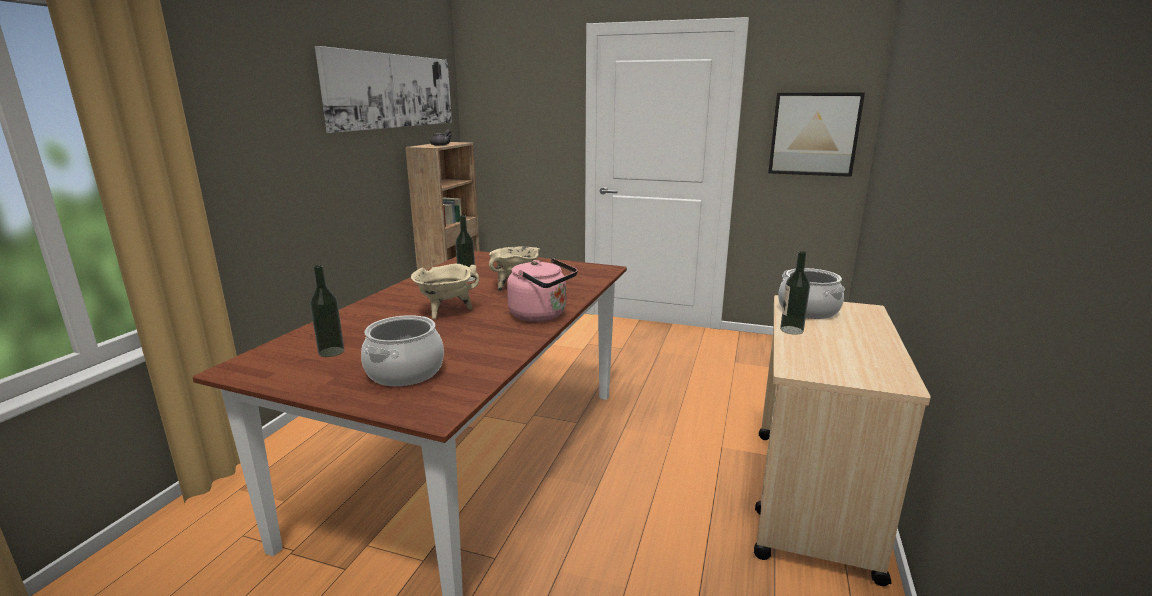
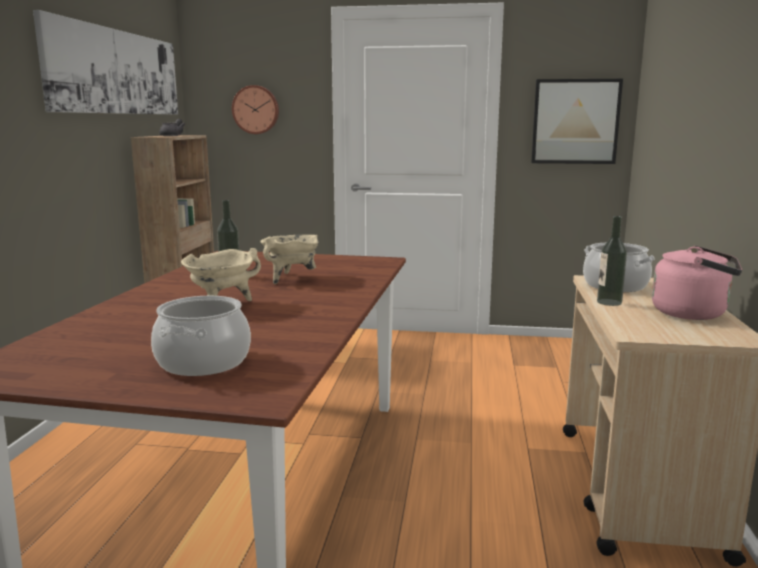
camera: 10 degrees left, 5 degrees down
(331, 352) = (98, 349): bottle -> none
(519, 118) = (256, 110): none -> wall clock
(541, 315) = (336, 302): pink kettle -> pink kettle (693, 313)

